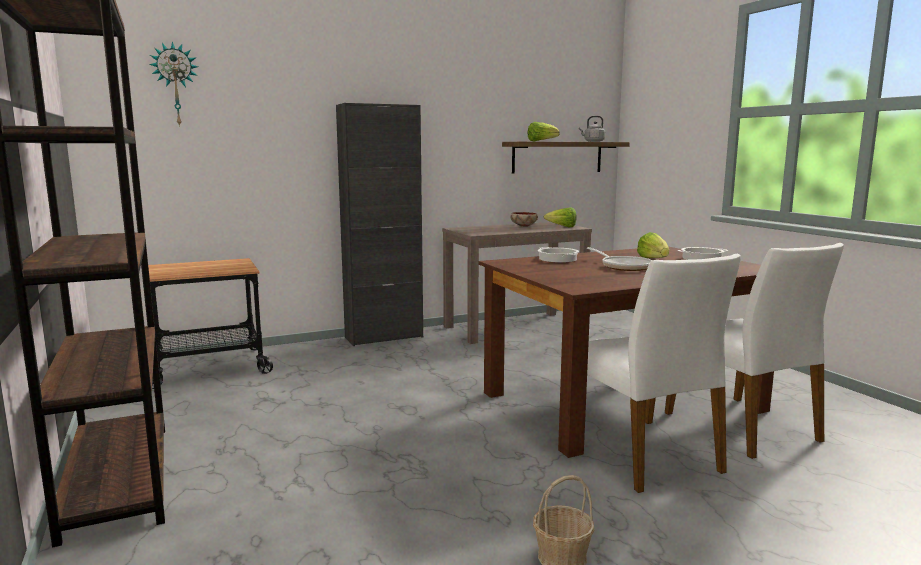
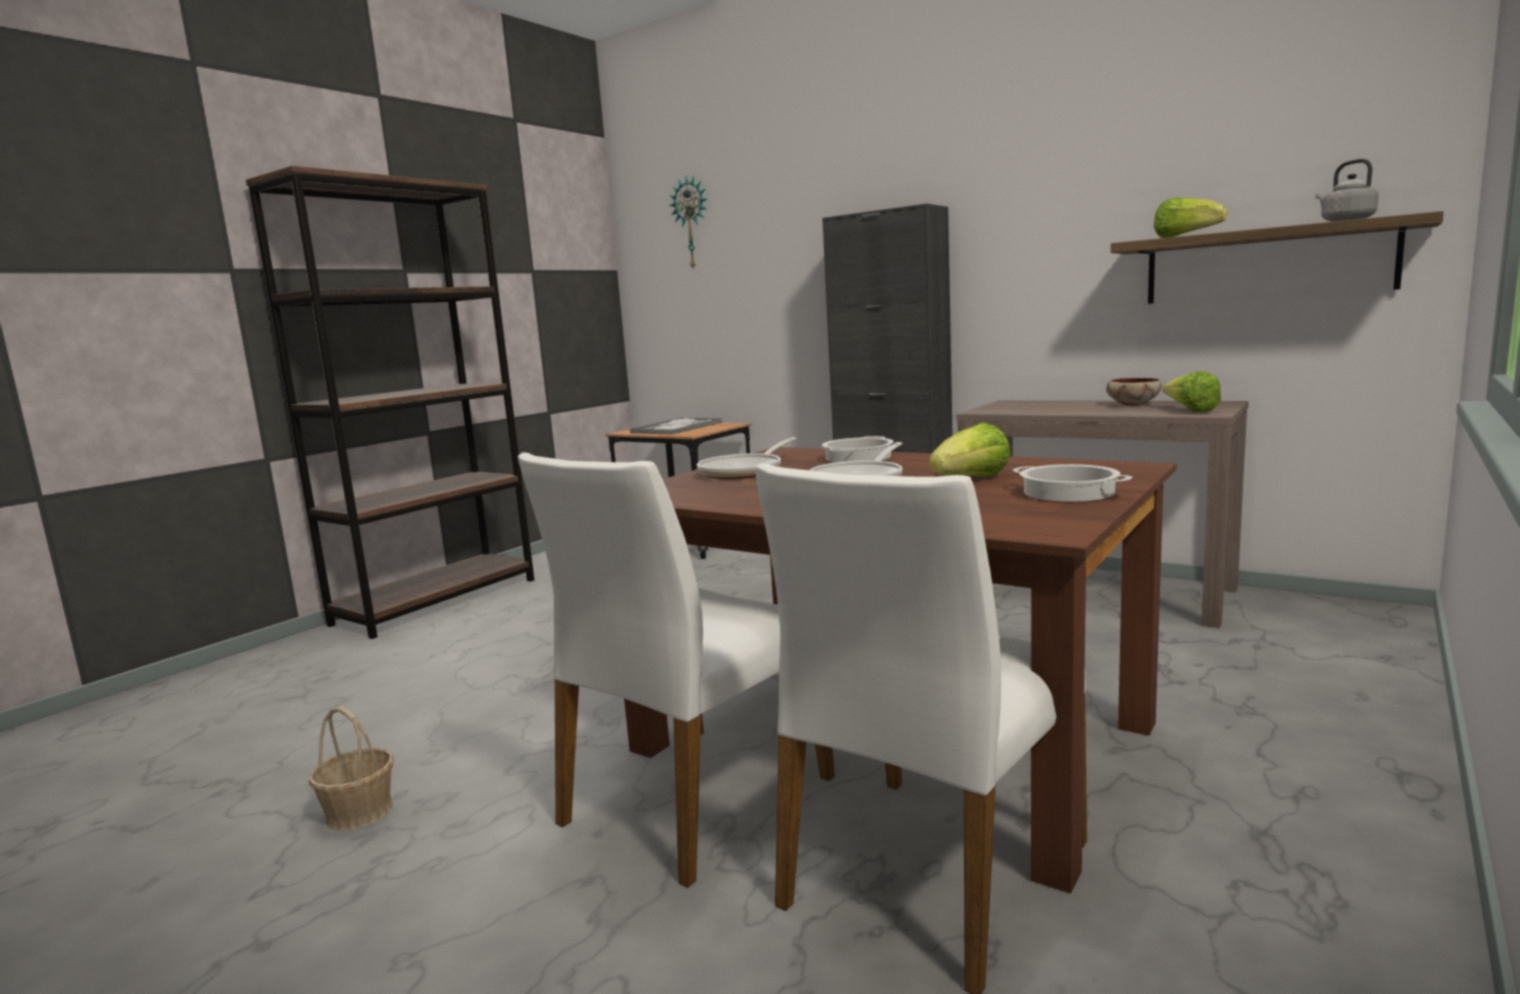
camera: 60 degrees right, 0 degrees up
(198, 267) = (677, 427): none -> tray
(553, 272) = (745, 472): none -> frying pan

